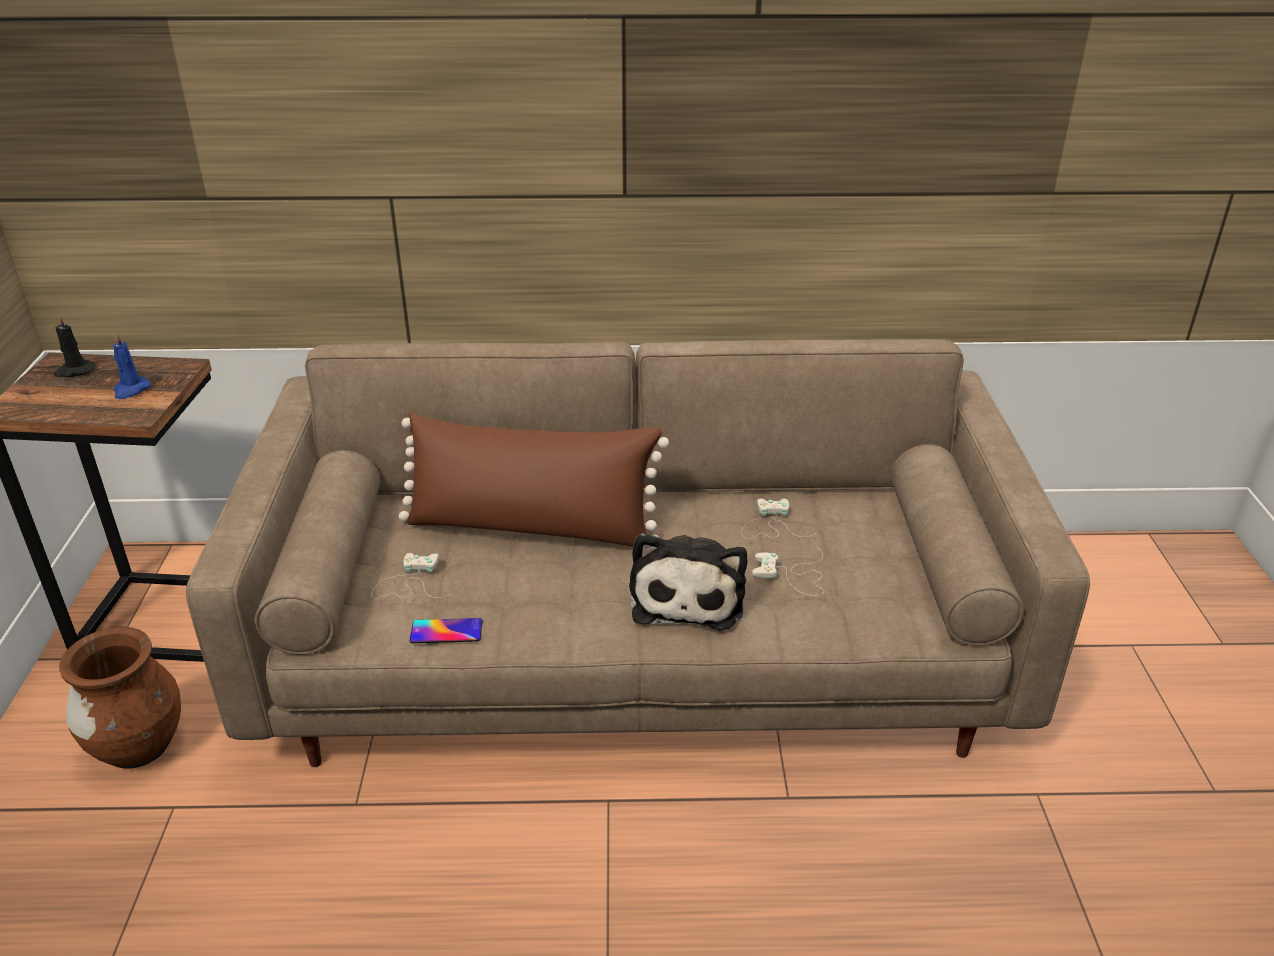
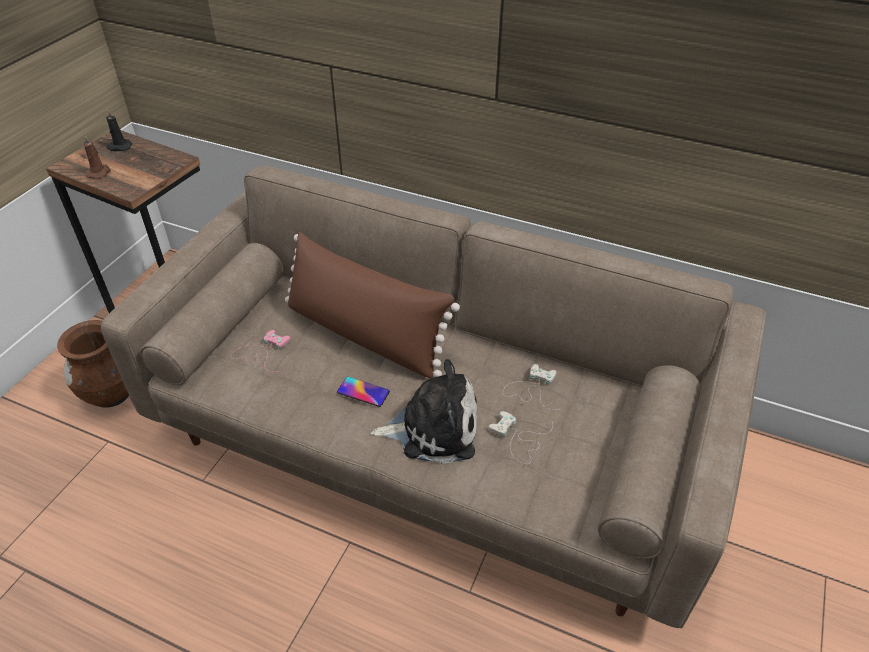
camera: 25 degrees right, 10 degrees up
(71, 405) = (99, 172): none -> brown candle
(131, 390) = (139, 170): blue candle -> none
(410, 583) = (261, 352): white game controller -> pink game controller
(446, 631) = (260, 398): phone -> phone (363, 392)
(688, 596) = (433, 428): plush toy -> plush toy turned 120 degrees counterclockwise

